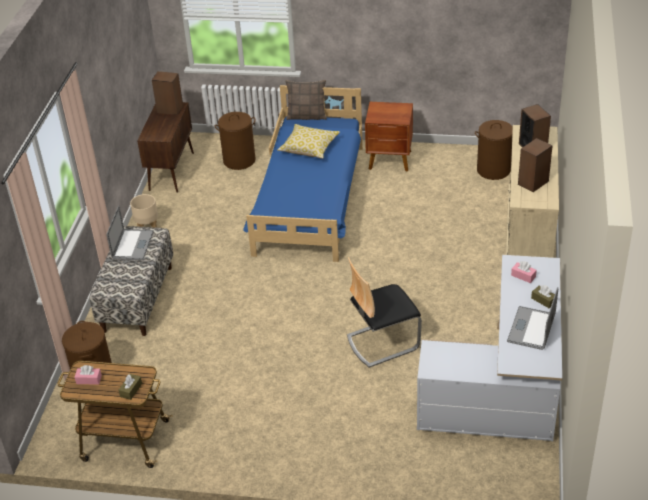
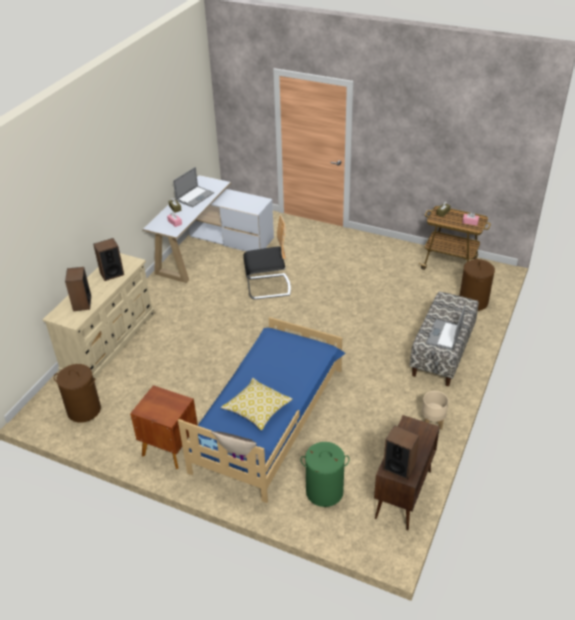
camera: 165 degrees left, 0 degrees up
(239, 160) = (324, 491): brown laundry basket -> green laundry basket

